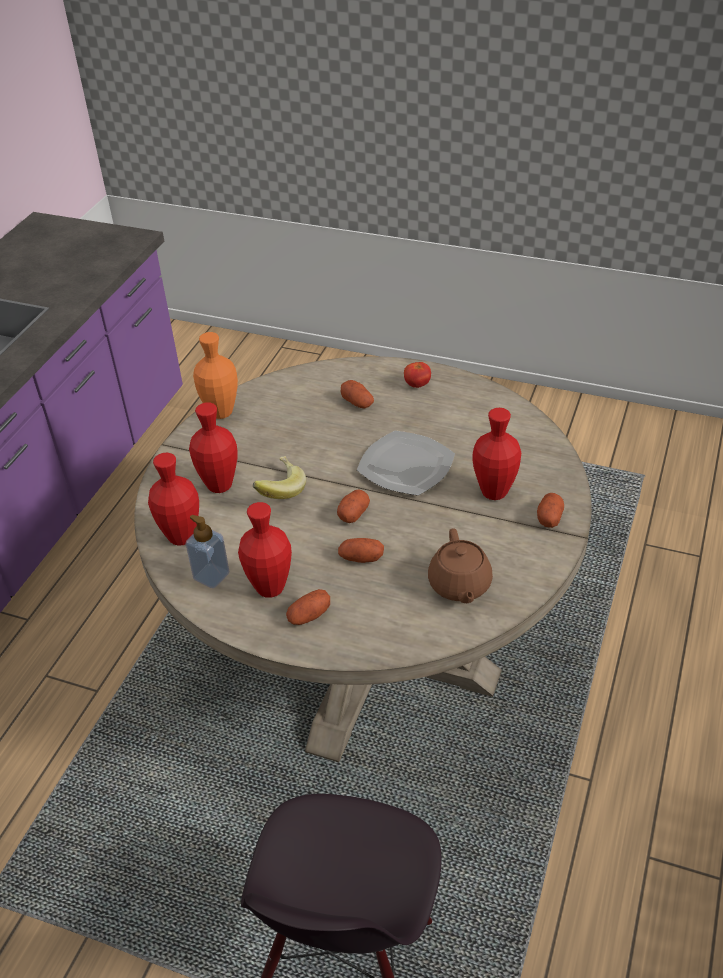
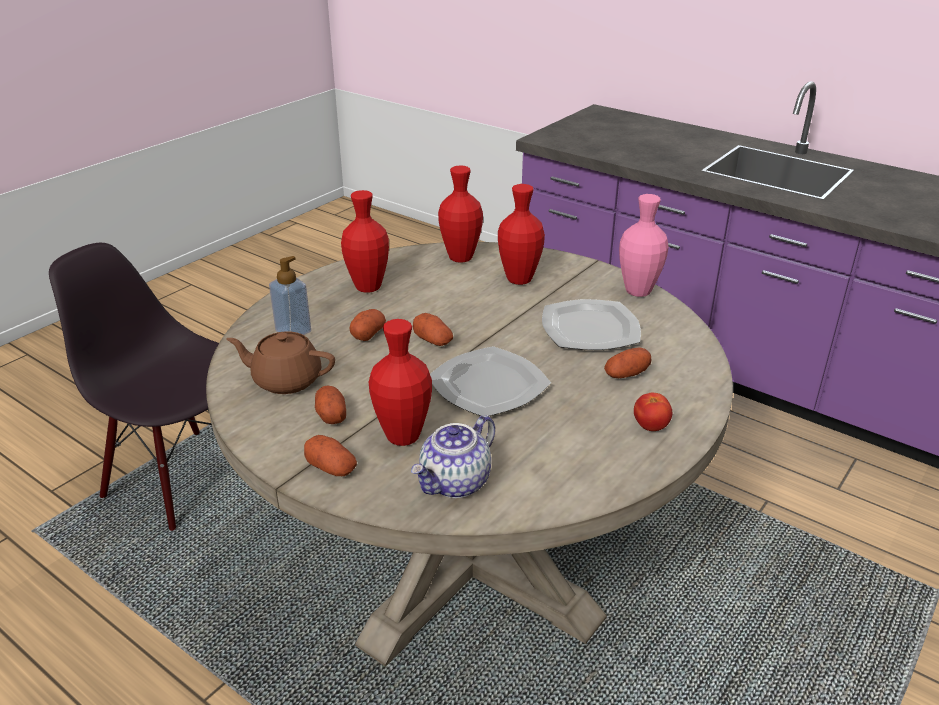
camera: 105 degrees right, 10 degrees down
(211, 576) = (404, 265): soap dispenser -> soap dispenser (293, 331)
(221, 412) = (638, 291): orange vase -> pink vase
(278, 490) = (494, 306): banana -> none
(297, 429) = (589, 329): none -> plate
(309, 615) = (321, 300): potato -> potato (331, 415)
(526, 455) = (455, 483): none -> teapot

